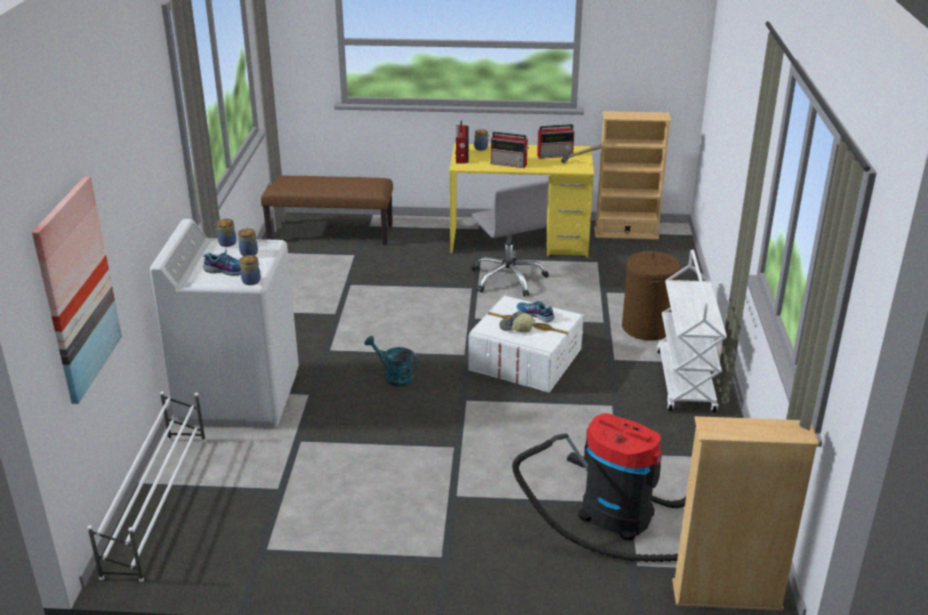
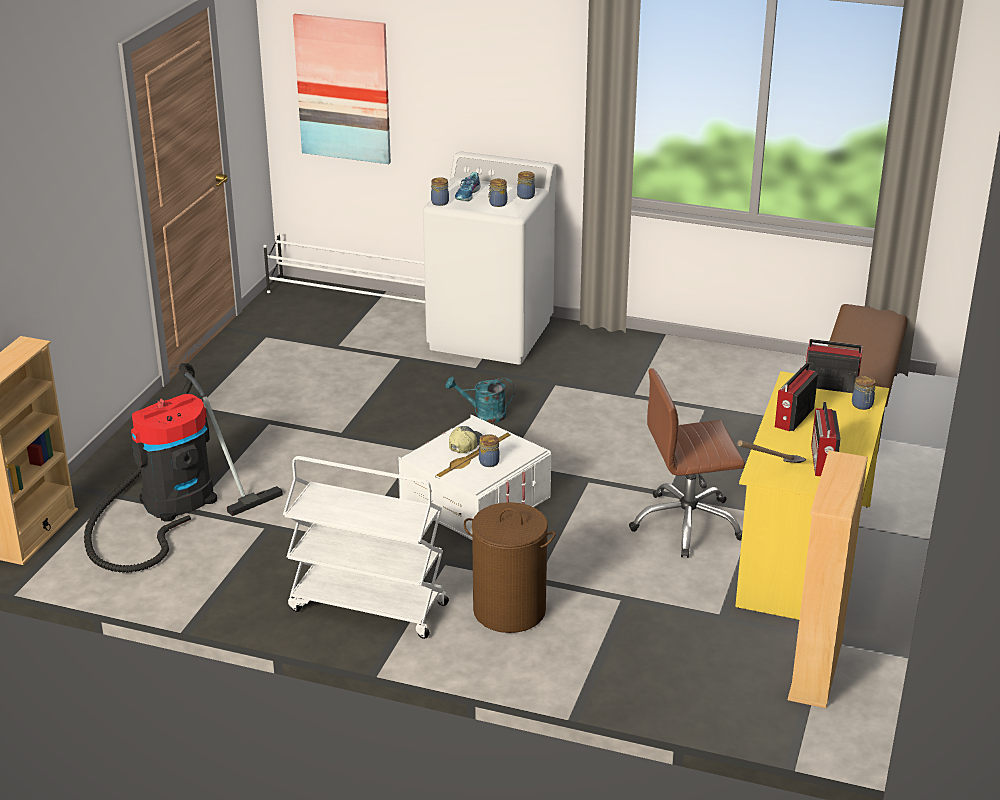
camera: 105 degrees right, 0 degrees up
(394, 376) = (483, 415): turquoise watering can -> turquoise watering can turned 135 degrees counterclockwise
(508, 278) = (687, 524): grey office chair -> brown office chair
(535, 315) = (488, 462): shoe -> jar

